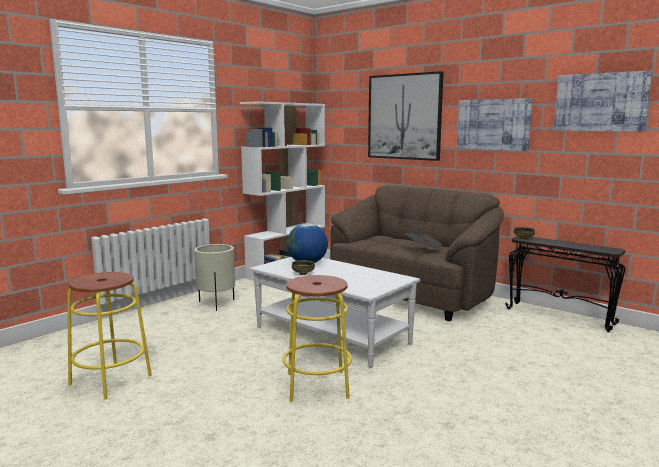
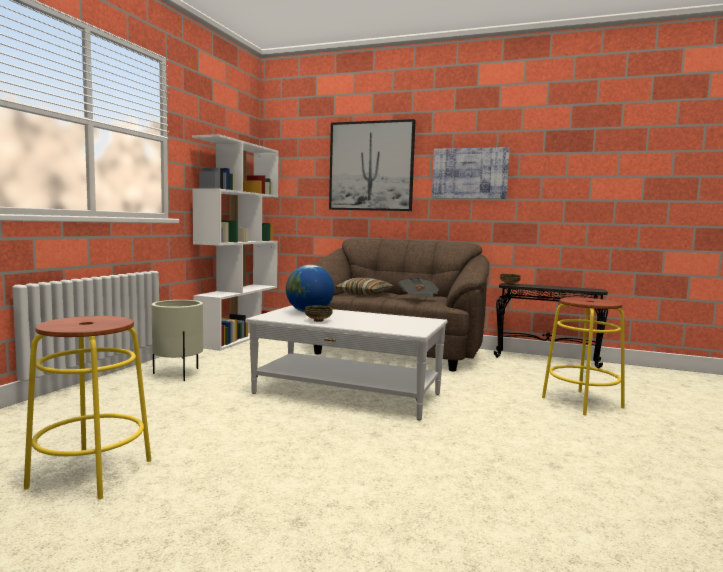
camera: 20 degrees left, 5 degrees down
(317, 385) = (379, 445): yellow stool -> yellow stool (582, 402)
(382, 241) = (364, 294): none -> pillow
(600, 102) = (575, 151): picture -> none

